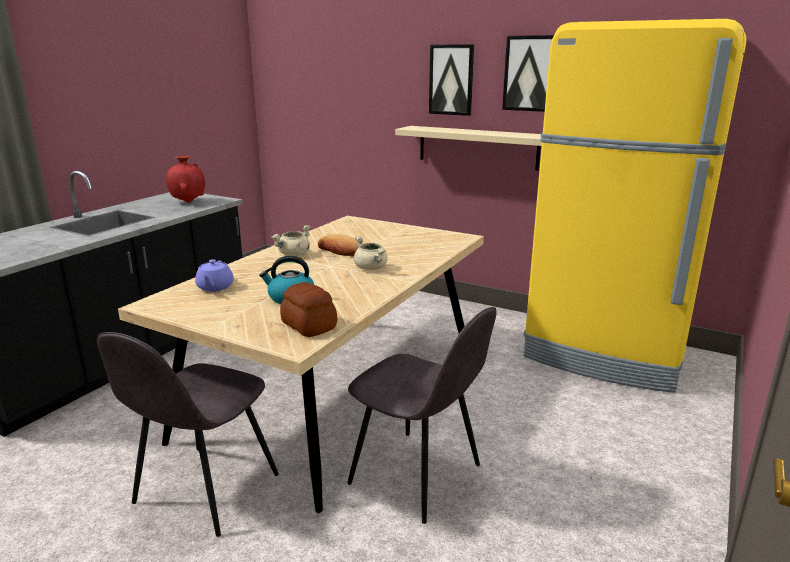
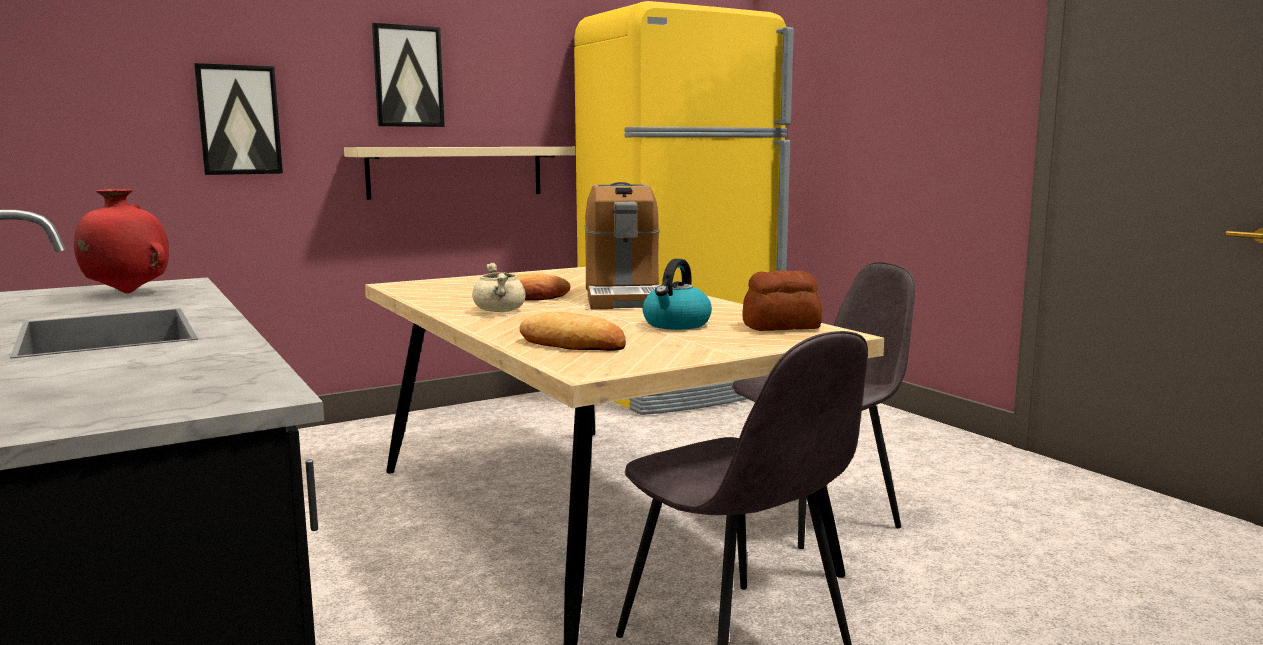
camera: 60 degrees left, 10 degrees down
(215, 287) = (572, 344): purple teapot -> bread
(371, 268) = (623, 297): beige cooking pot -> coffee machine
(529, 73) = (515, 70): picture -> picture (239, 120)

